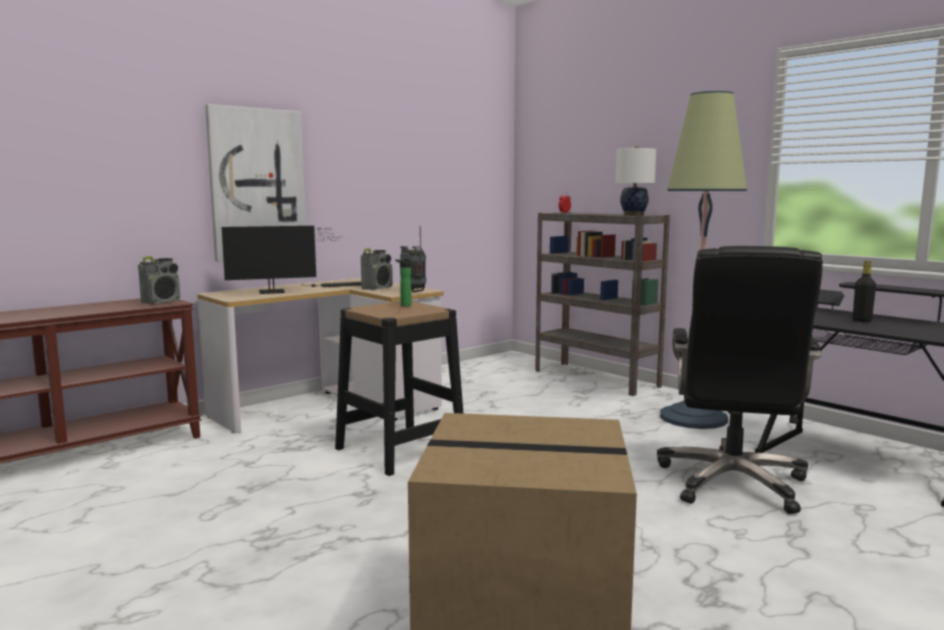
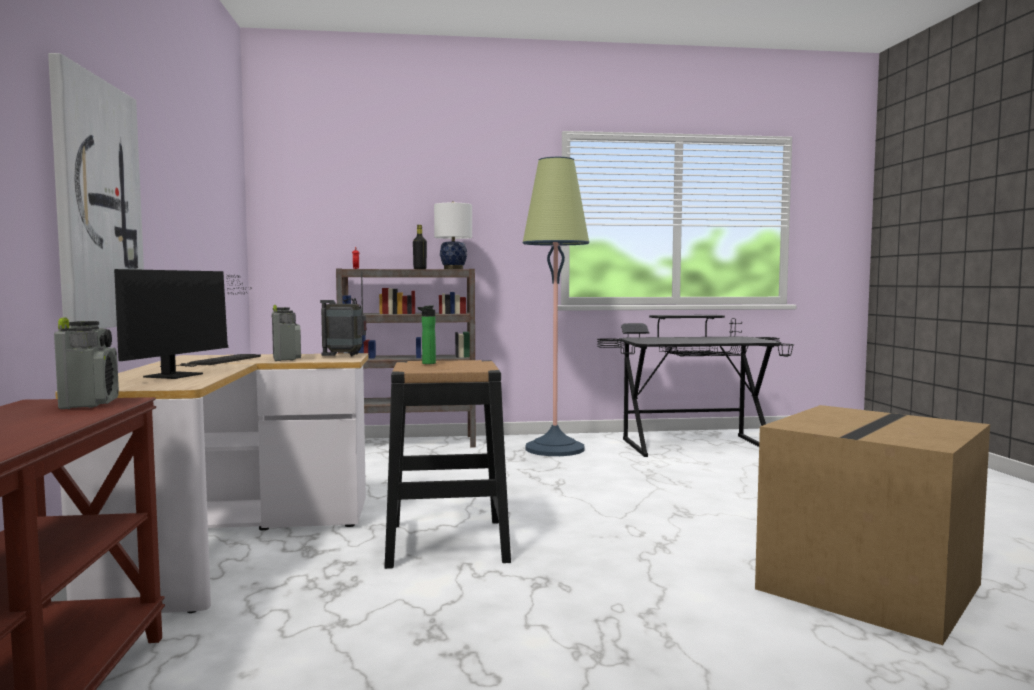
camera: 55 degrees left, 5 degrees down
(732, 482) = (685, 475): black office chair -> none
(862, 321) = (686, 339): black bottle -> black bottle (420, 269)

